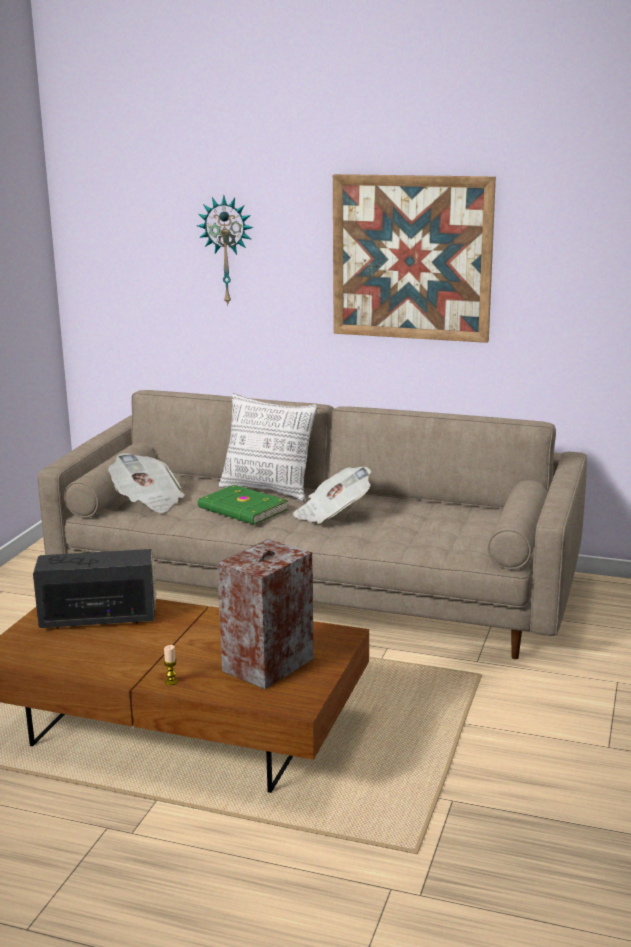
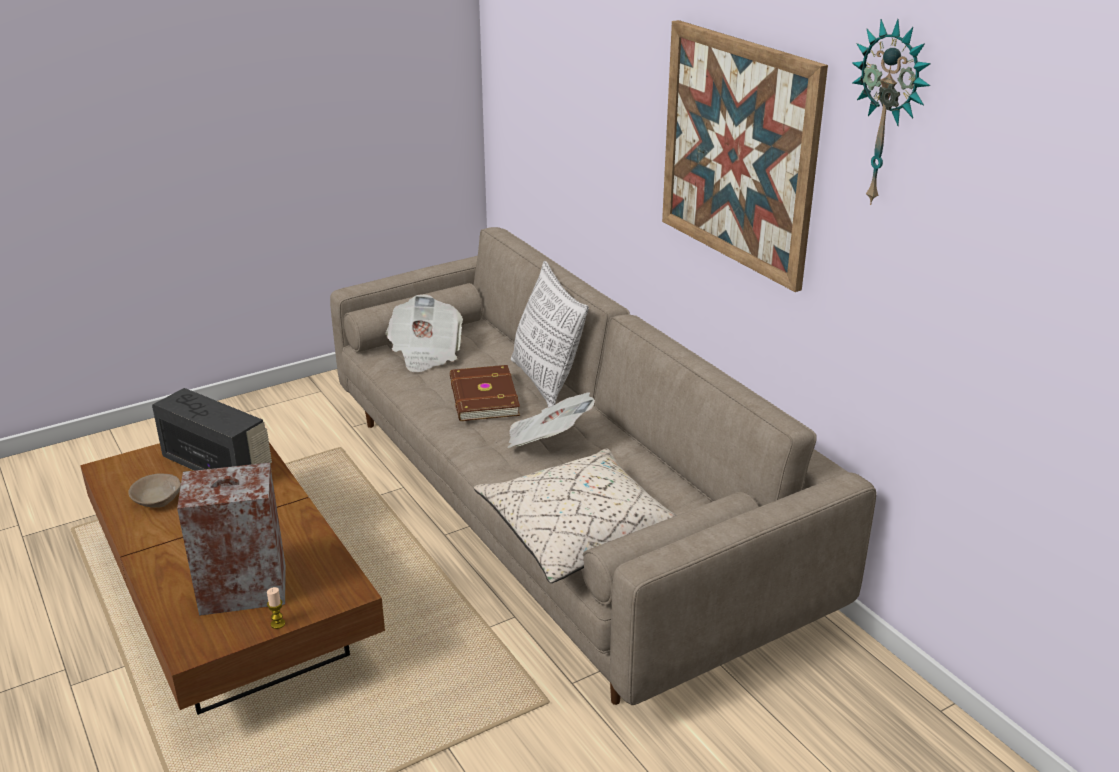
camera: 40 degrees right, 10 degrees up
(88, 652) = (158, 499): none -> beige bowl
(171, 681) = (156, 564): candle -> candle (278, 624)
(227, 250) = (591, 89): wall clock -> wall clock (889, 114)
(242, 509) = (482, 397): green book -> brown book
(440, 546) = (581, 533): none -> beige pillow

